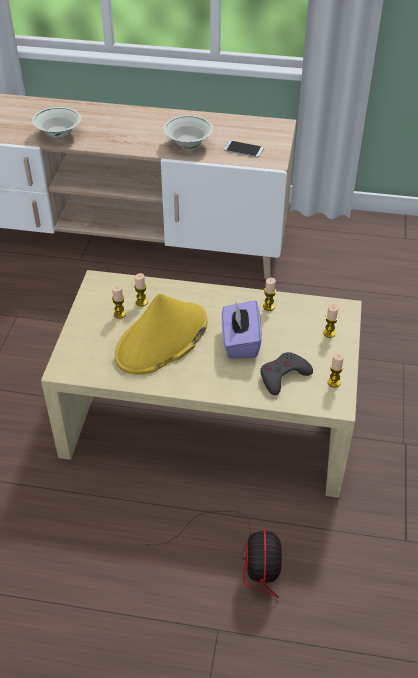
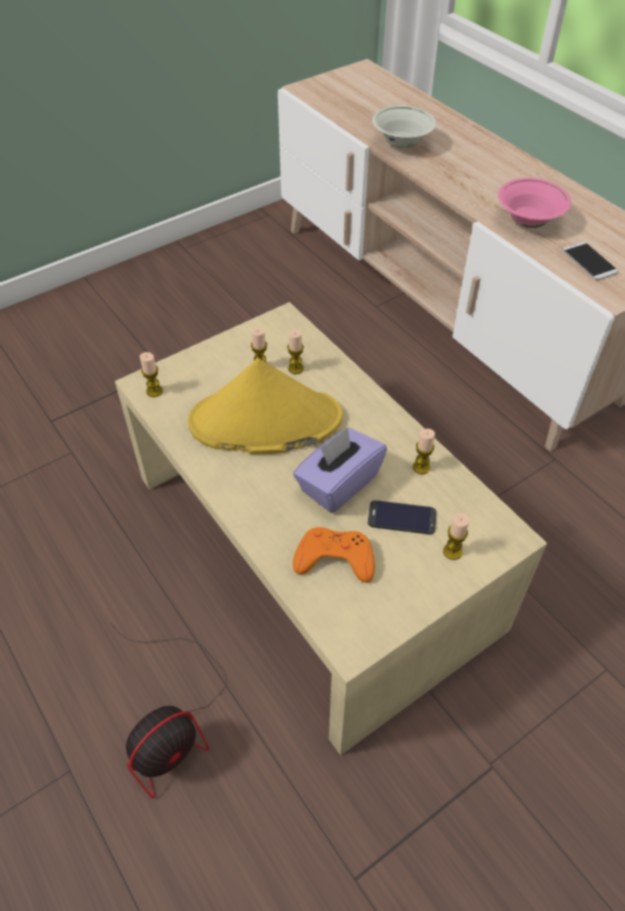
camera: 45 degrees right, 5 degrees up
(188, 145) = (528, 222): white bowl -> pink bowl
(283, 376) = (334, 558): grey game controller -> orange game controller
(289, 335) = (401, 517): none -> phone
(334, 382) = (381, 614): candle -> candle (154, 391)

